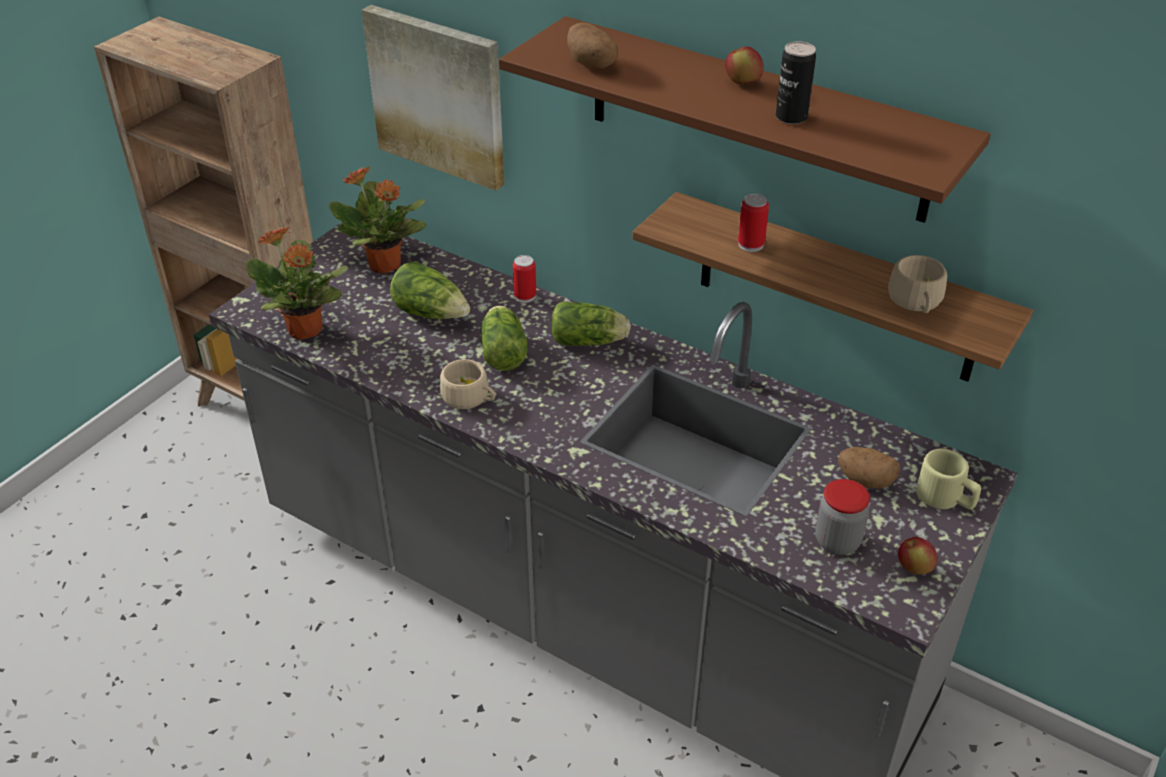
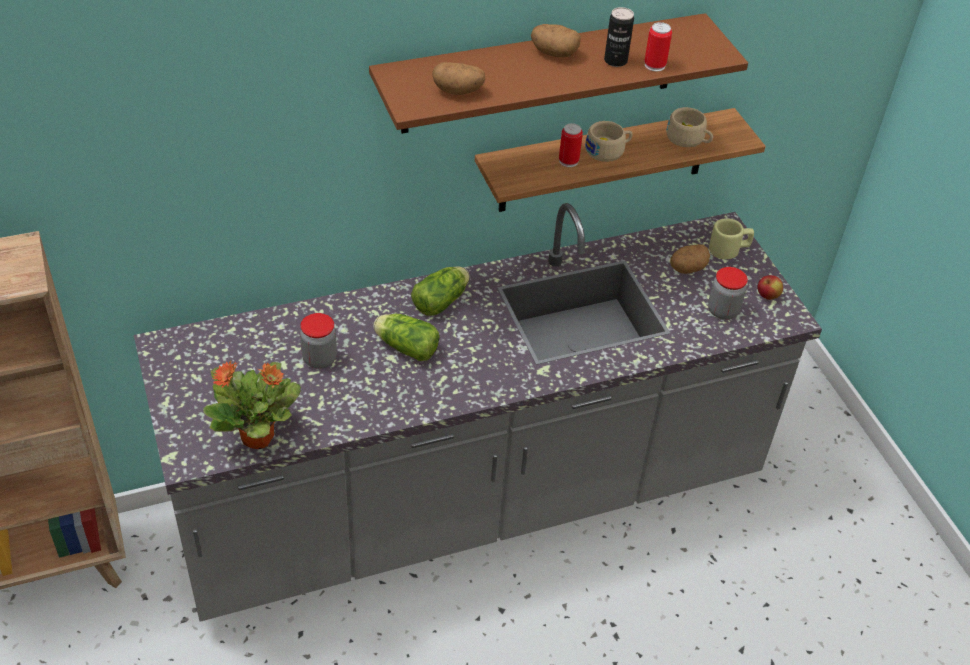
camera: 55 degrees left, 5 degrees up
(385, 265) = (229, 352): potted plant -> none
(431, 313) = (319, 359): lettuce -> jar
(438, 95) = (231, 183): picture -> none
(470, 398) = (437, 391): beige cup -> beige cup (608, 150)
(525, 296) = (357, 302): can -> can (654, 65)
(742, 83) = (554, 53): apple -> potato

